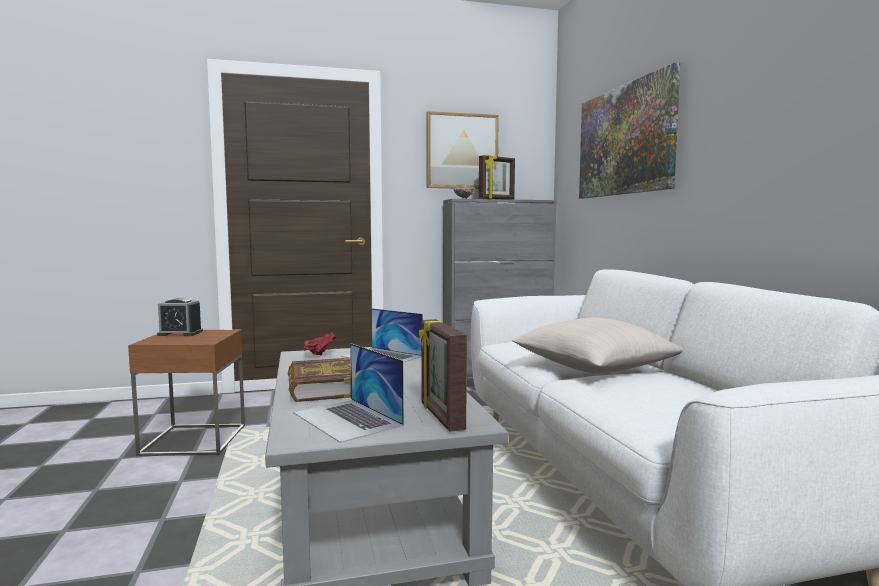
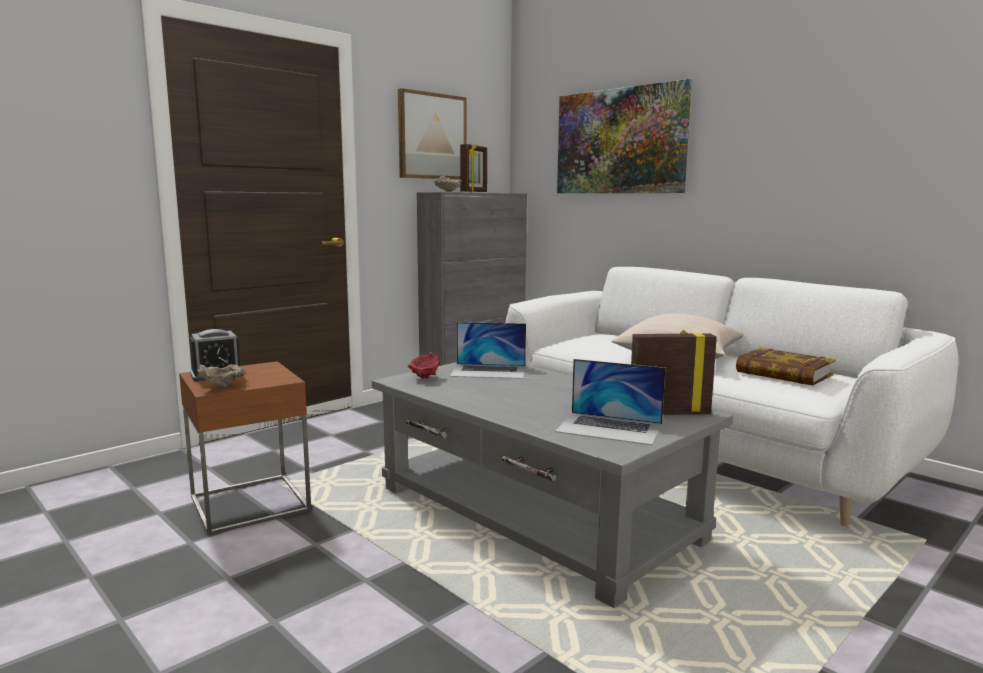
camera: 30 degrees left, 5 degrees up
(158, 341) = (222, 387): none -> beige bowl
(324, 387) = (517, 406): book -> book (783, 374)
(440, 417) = (669, 413): picture frame -> picture frame turned 135 degrees clockwise

